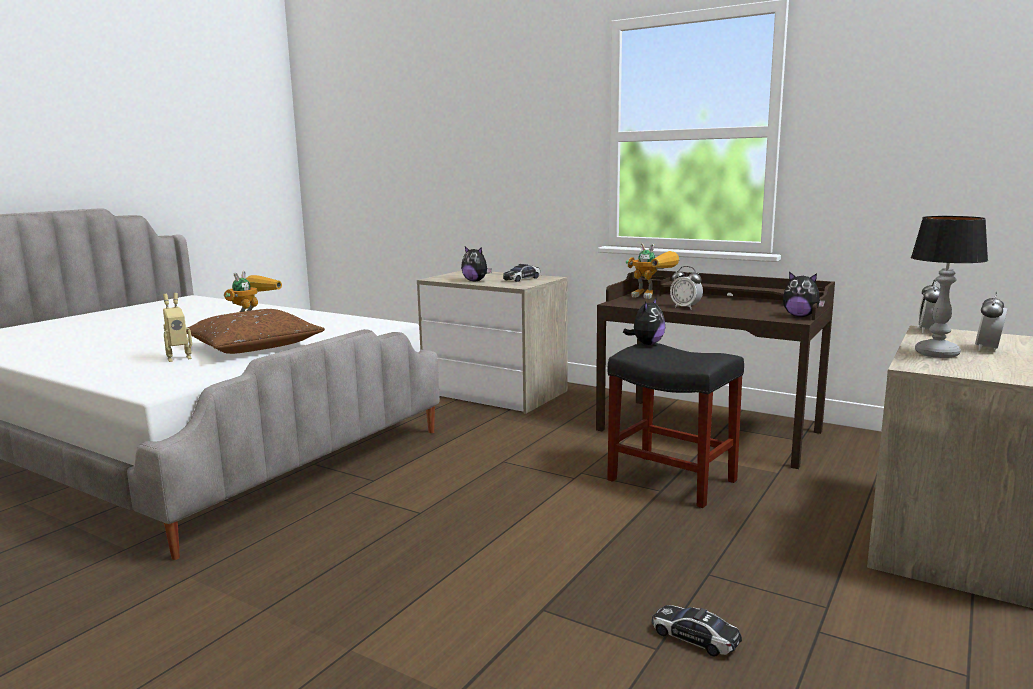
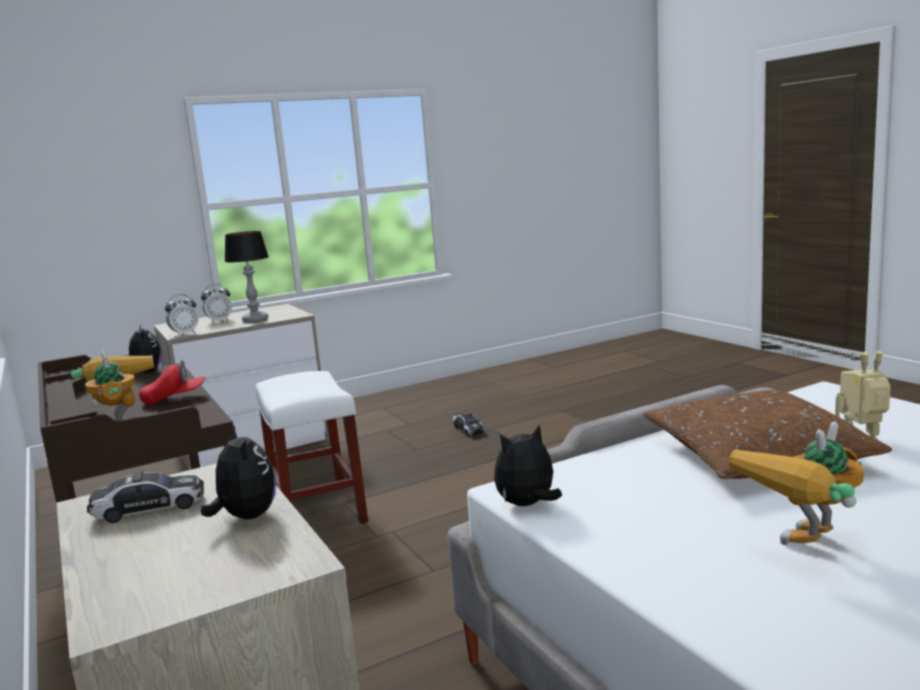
camera: 150 degrees left, 0 degrees up
(646, 344) = (296, 396): plush toy -> plush toy (527, 505)
(670, 480) = (318, 511): black stool -> white stool
(685, 307) = (174, 399): alarm clock -> red cap

